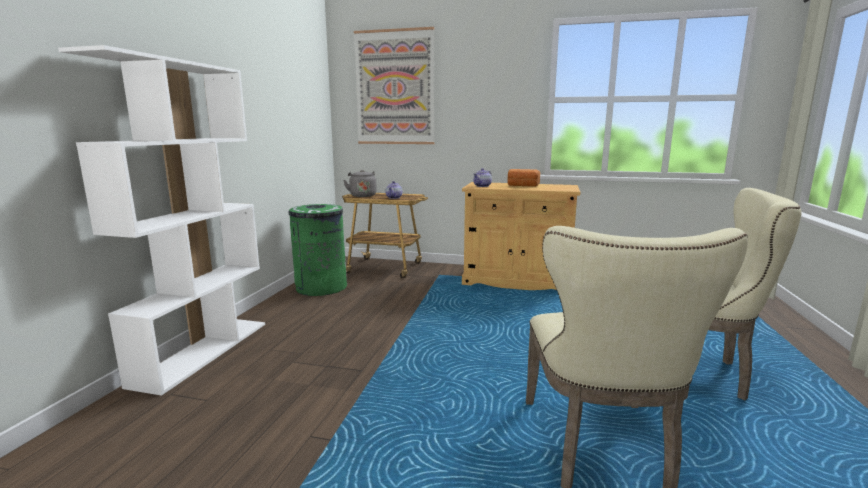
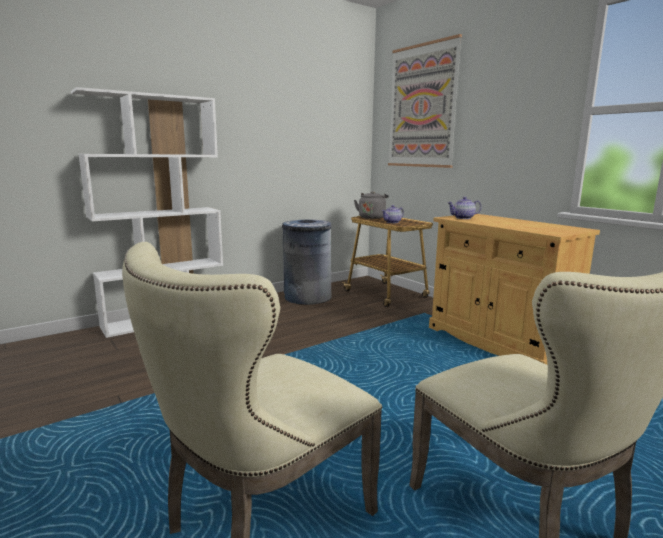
camera: 40 degrees right, 0 degrees up
(321, 287) = (307, 297): green trash can -> grey trash can
(522, 186) = (510, 223): bread -> none

